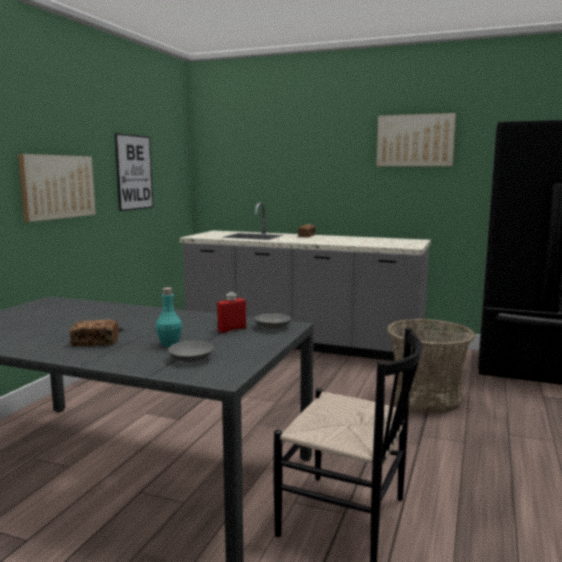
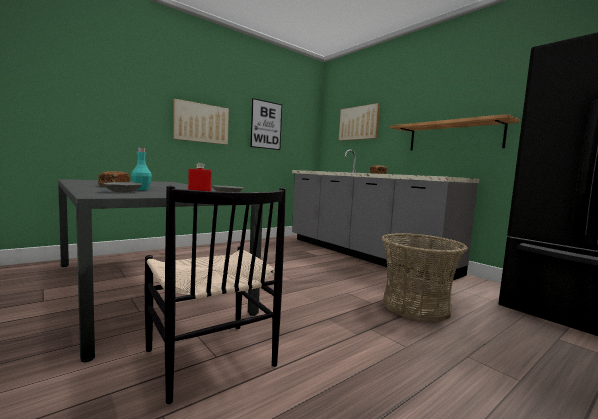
camera: 30 degrees right, 5 degrees down
(397, 190) = (453, 137): none -> shelf
(415, 140) = (472, 92): picture -> picture (359, 123)

